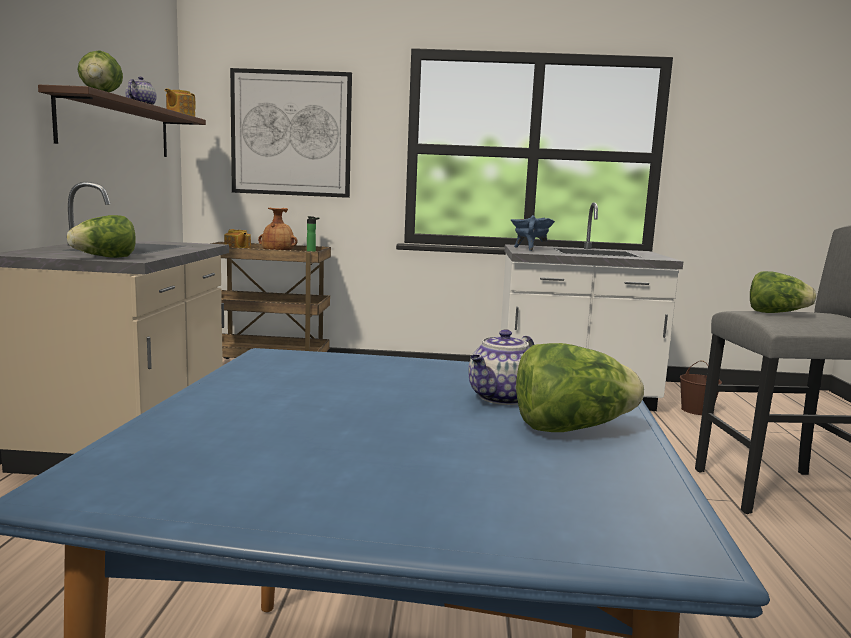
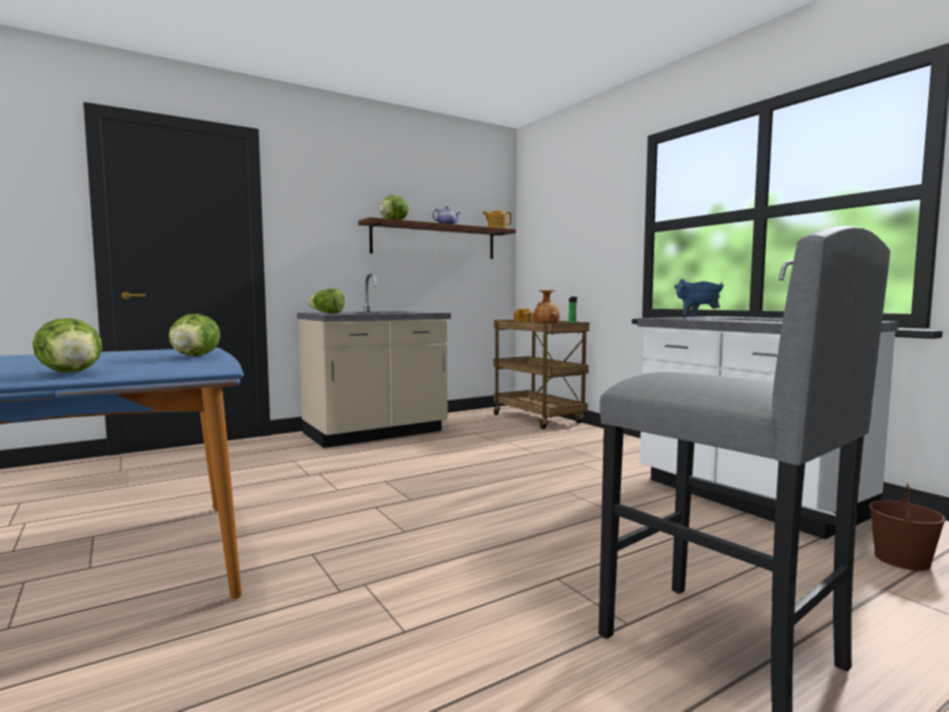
camera: 55 degrees right, 5 degrees down
(291, 134) = (570, 230): picture -> none
(502, 398) = (136, 365): teapot -> none
(776, 313) = (688, 374): lettuce -> lettuce (193, 357)

